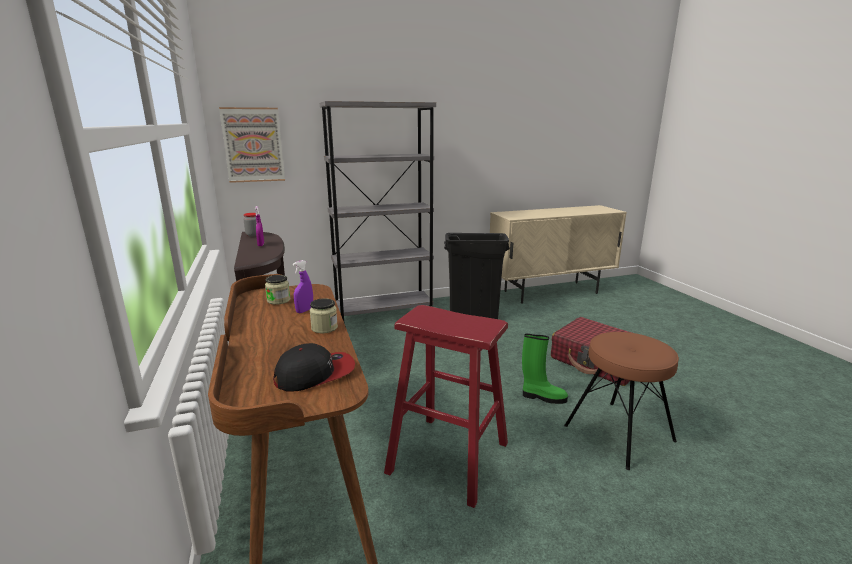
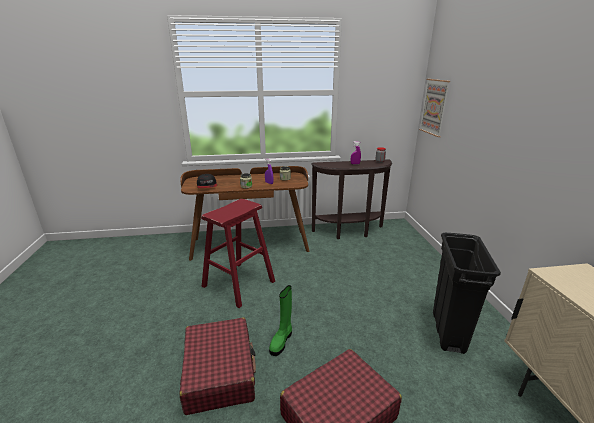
camera: 100 degrees right, 5 degrees up
(384, 314) = (435, 273): grey bookcase -> none
(618, 433) = (220, 371): brown stool -> red suitcase

